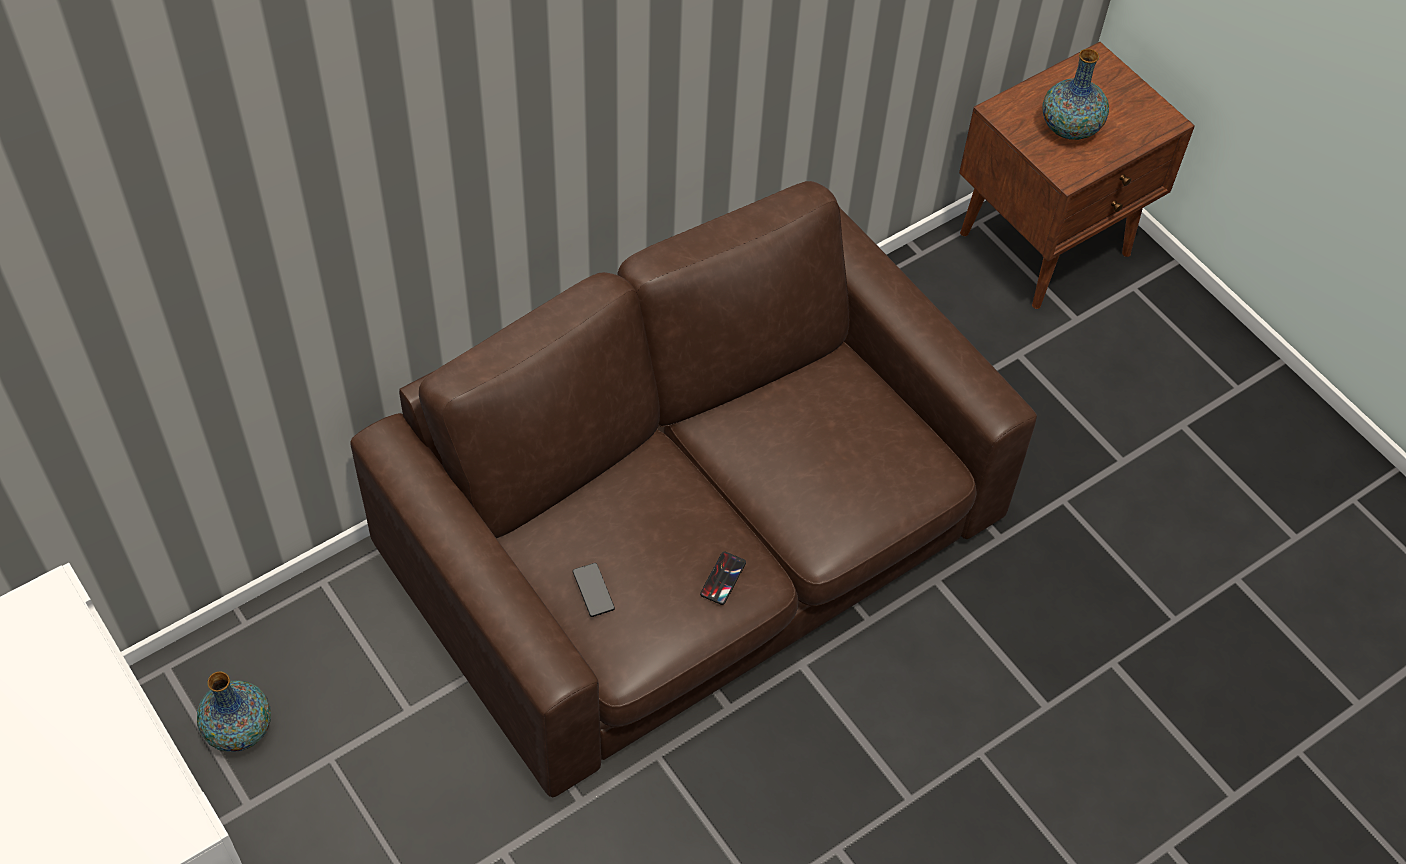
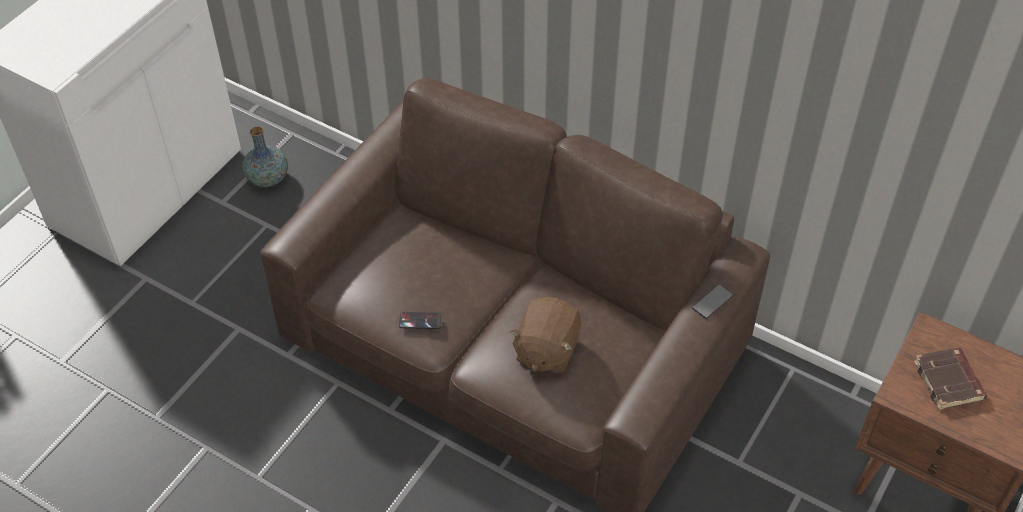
camera: 70 degrees right, 5 degrees down
(593, 590) = (377, 258): phone -> phone (712, 302)
(830, 465) = (546, 350): none -> brown plush toy
(1070, 127) = (949, 382): vase -> brown book

